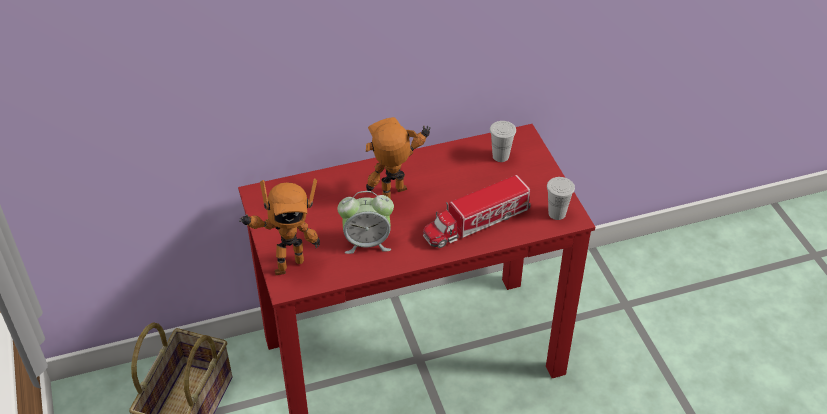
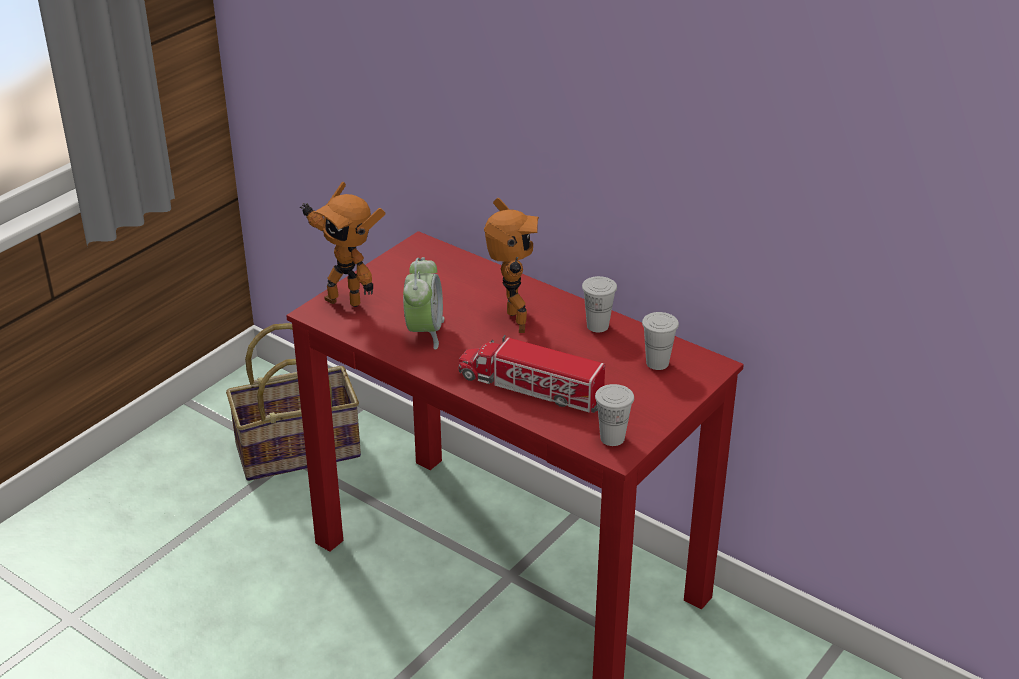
camera: 55 degrees right, 10 degrees down
(367, 242) = (424, 332): alarm clock -> alarm clock turned 135 degrees counterclockwise
(398, 197) = (511, 323): toy robot -> toy robot turned 60 degrees clockwise
(438, 161) = (597, 326): none -> white cup

